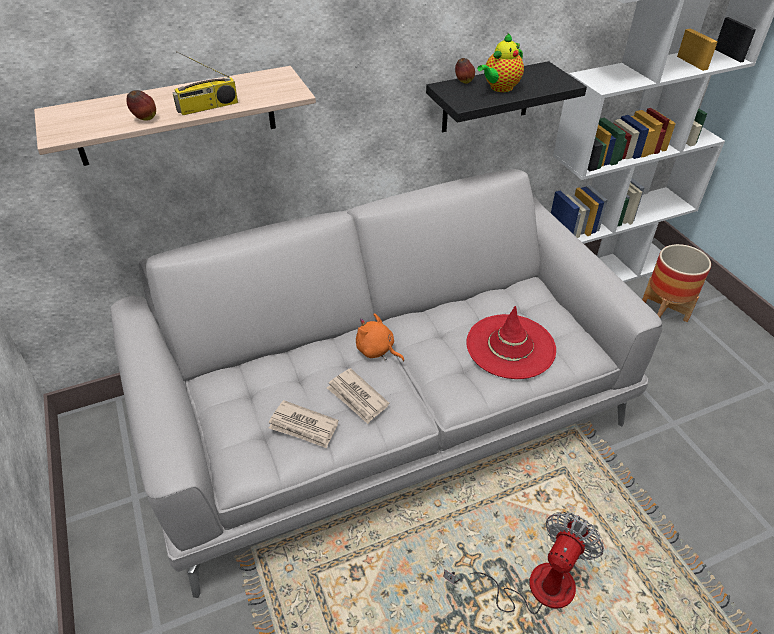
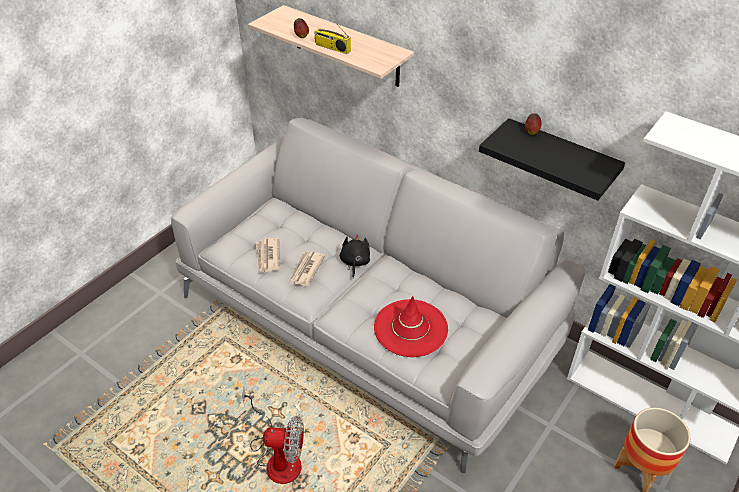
camera: 60 degrees right, 0 degrees up
(377, 350) = (354, 262): orange plush toy -> black plush toy
(499, 88) = (541, 151): teapot -> none

